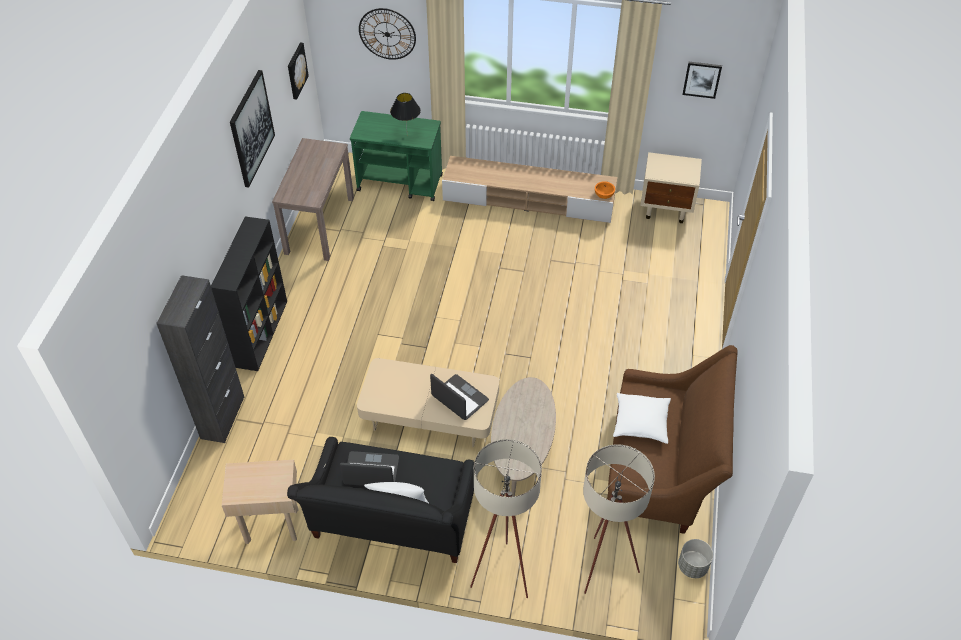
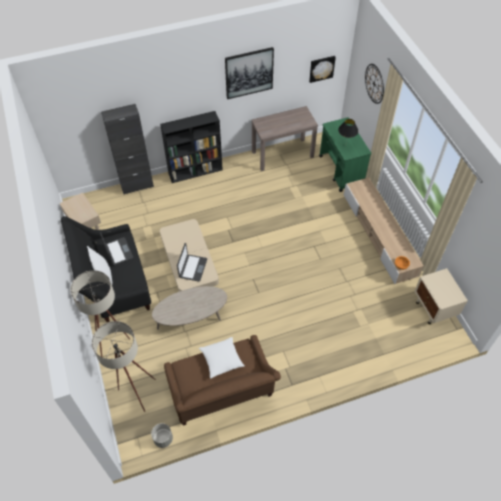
camera: 60 degrees right, 5 degrees up
(702, 79) = (486, 250): picture -> none

